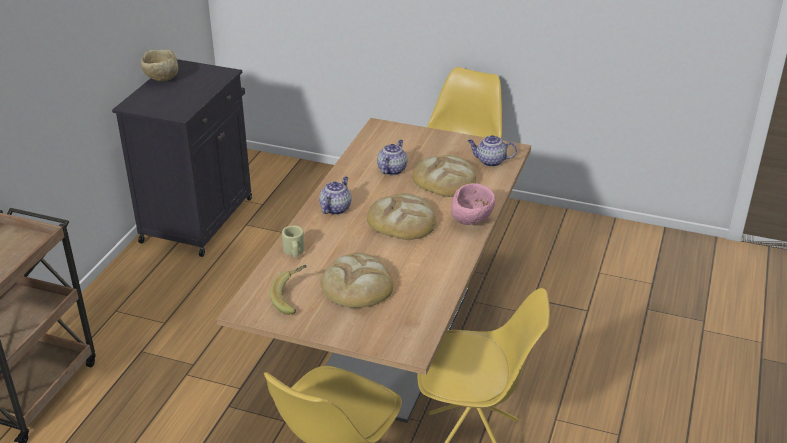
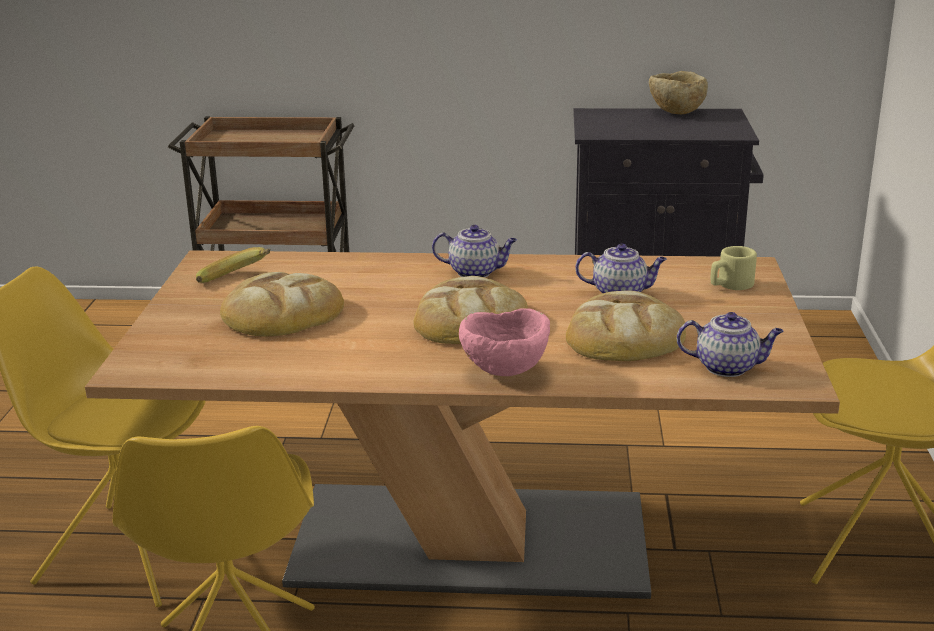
camera: 75 degrees right, 10 degrees down
(294, 252) = (349, 265): beige mug -> beige mug (730, 285)
(490, 161) = (728, 367): teapot -> teapot turned 105 degrees clockwise

